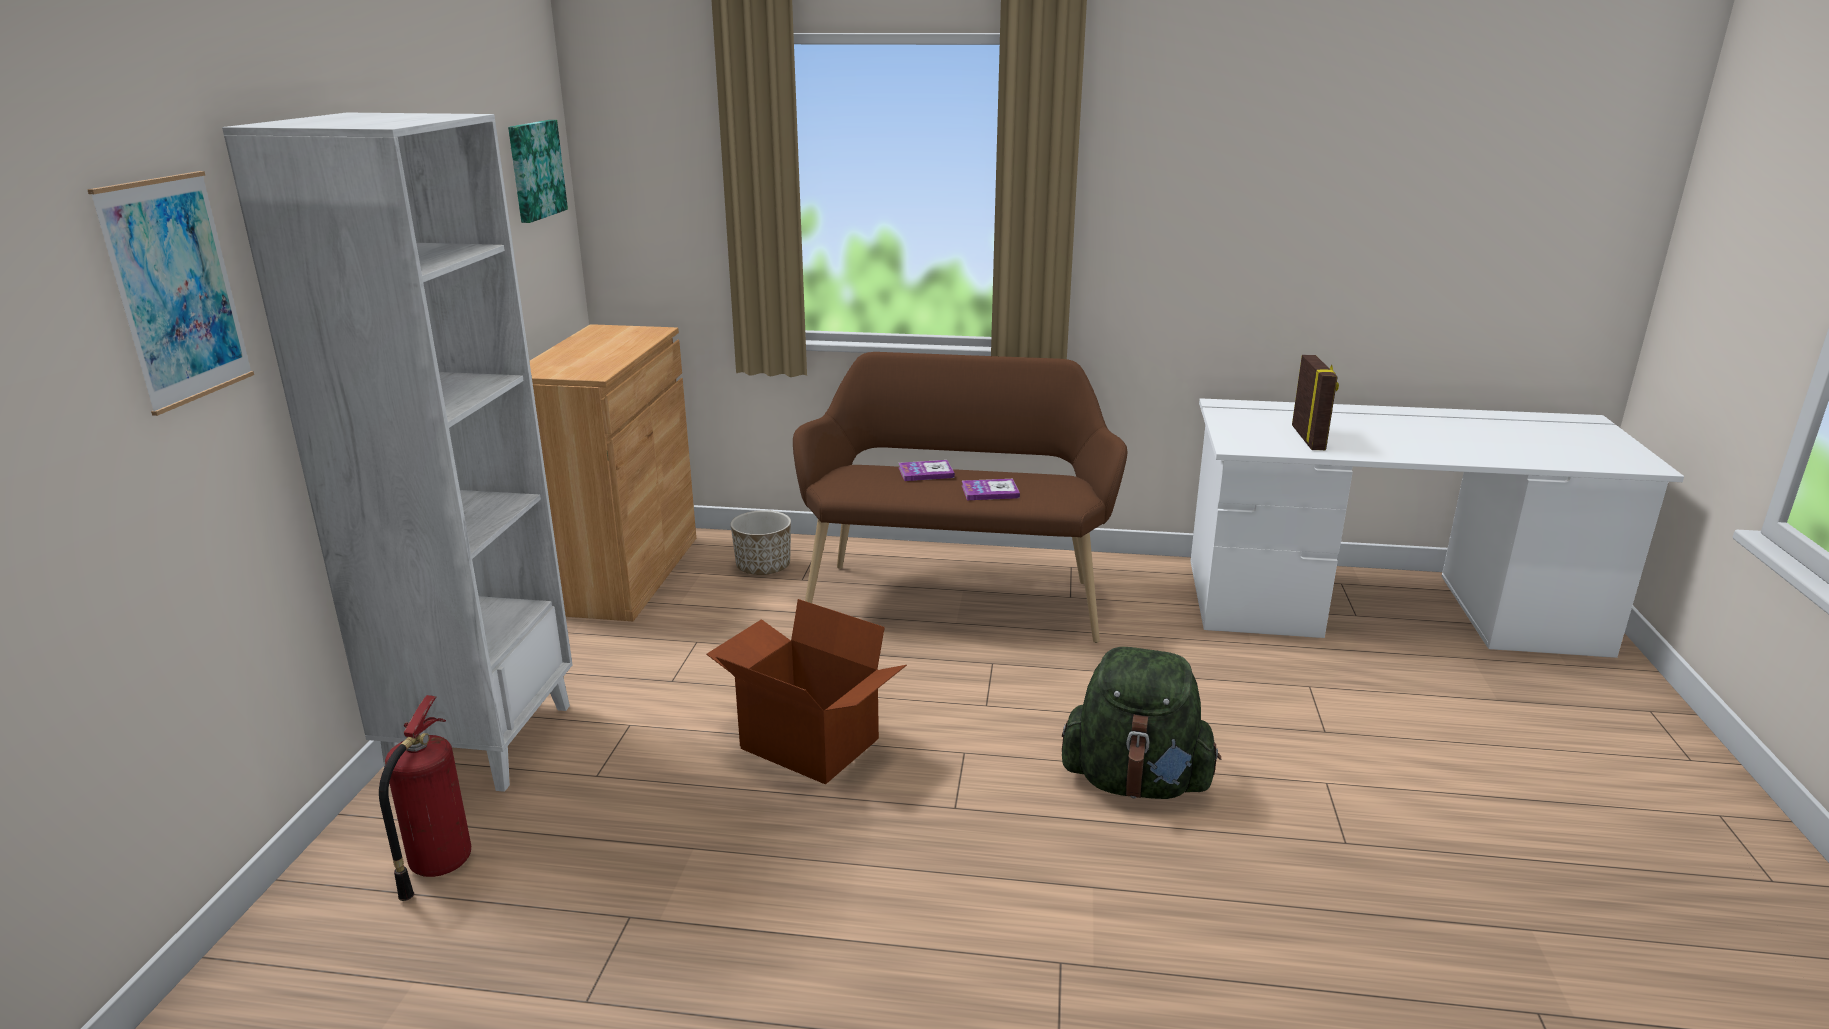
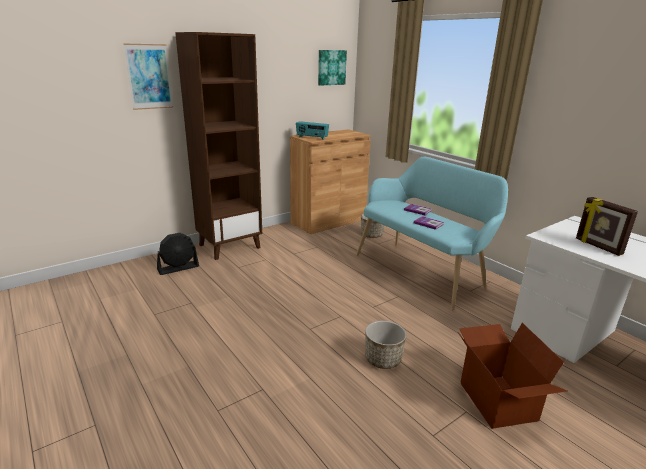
camera: 45 degrees right, 0 degrees up
(437, 865) = (178, 268): fire extinguisher -> black fan
(482, 740) = (230, 246): white bookcase -> brown bookcase
(574, 368) = (312, 137): none -> radio
(807, 745) = (299, 288): cardboard box -> cardboard box (496, 401)
(956, 596) = (422, 270): brown bench -> turquoise bench
(1135, 782) = (383, 359): green backpack -> planter
(1309, 438) = (598, 247): picture frame -> picture frame turned 105 degrees clockwise

